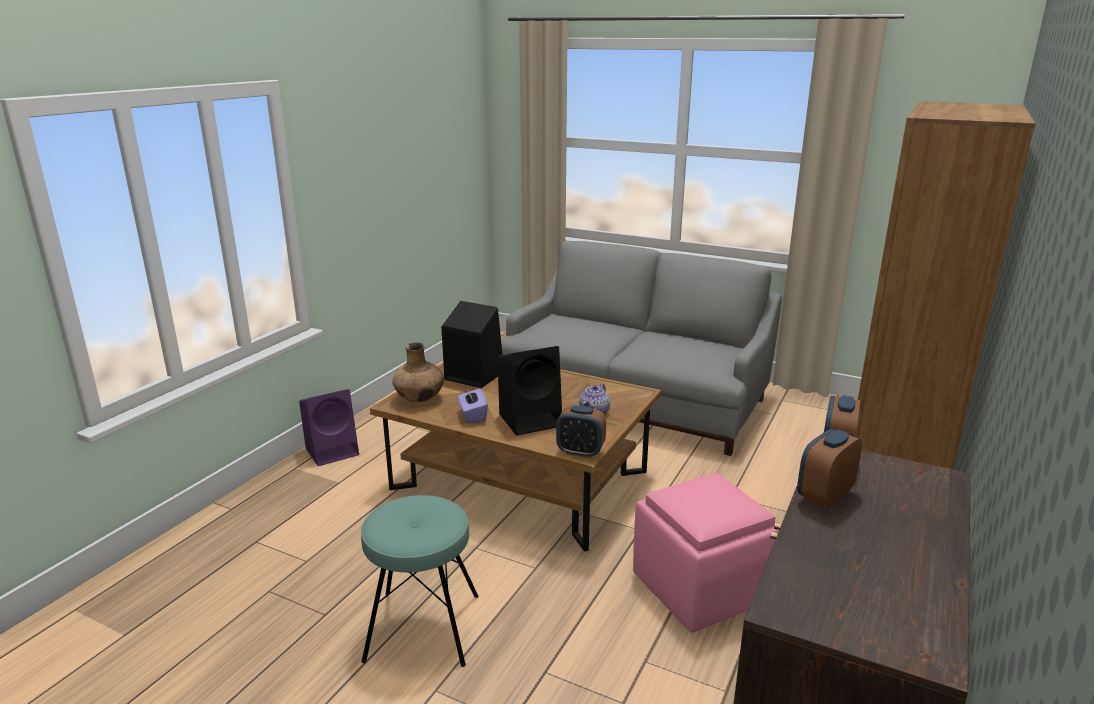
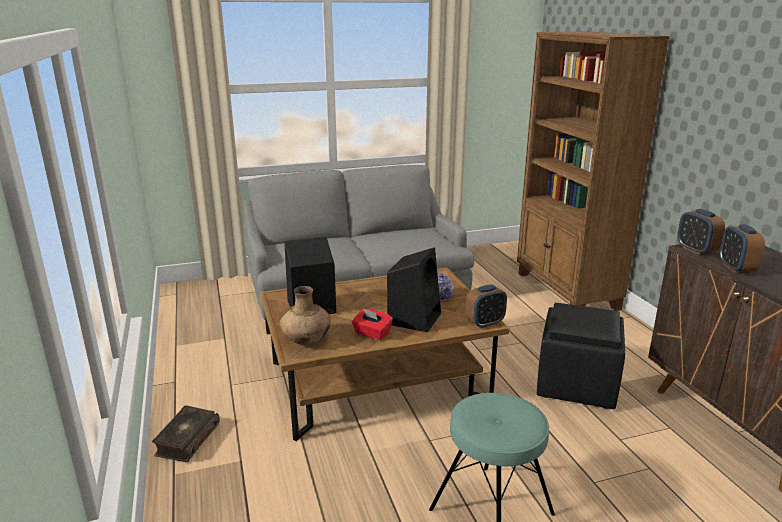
camera: 45 degrees left, 0 degrees up
(333, 451) = (187, 440): purple speaker -> book
(473, 416) = (372, 334): purple tissue box -> red tissue box
(701, 587) = (575, 384): pink ottoman -> black ottoman

